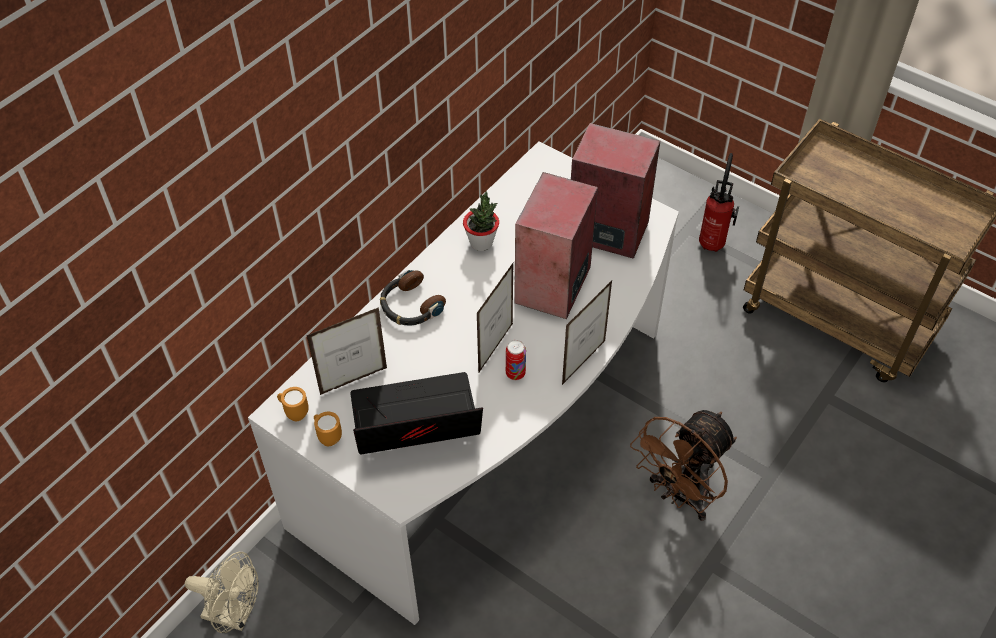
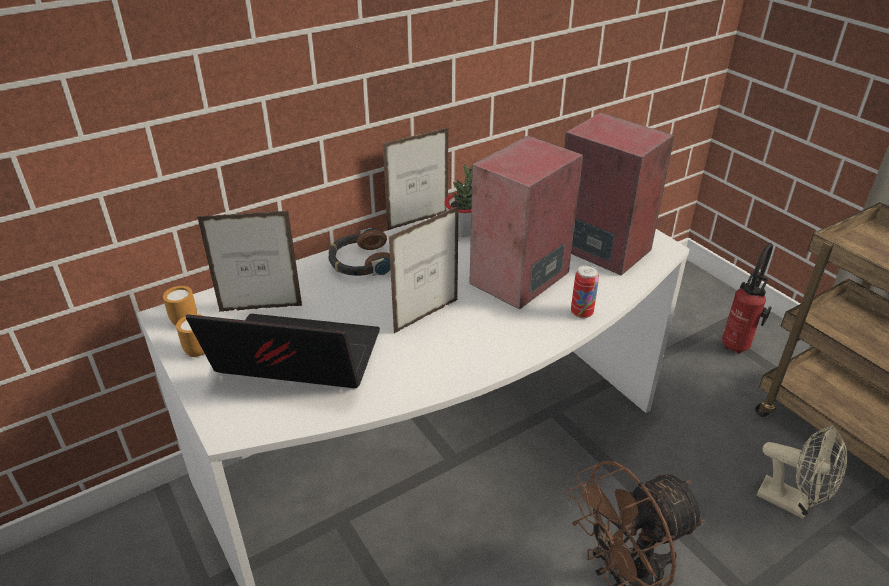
camera: 20 degrees right, 15 degrees down
(235, 614) = (92, 548): beige fan -> beige fan (792, 502)
(515, 373) = (434, 344): can -> can (581, 313)
(584, 362) = (519, 353): picture frame -> picture frame (418, 221)

